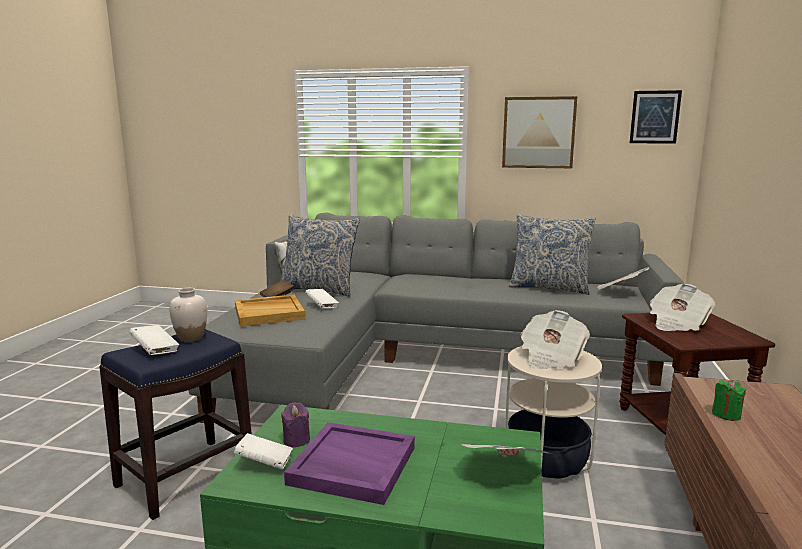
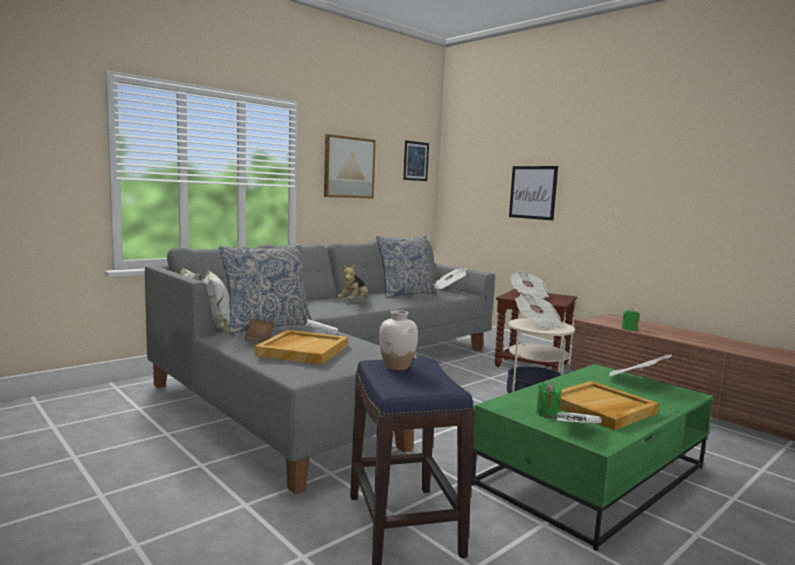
camera: 55 degrees left, 5 degrees down
(155, 350) = (413, 381): white book -> none
(296, 440) = (547, 413): purple candle -> green candle
(351, 466) = (601, 409): purple tray -> beige tray
(464, 284) = (354, 301): none -> plush toy
(760, 162) = (533, 192): none -> picture

